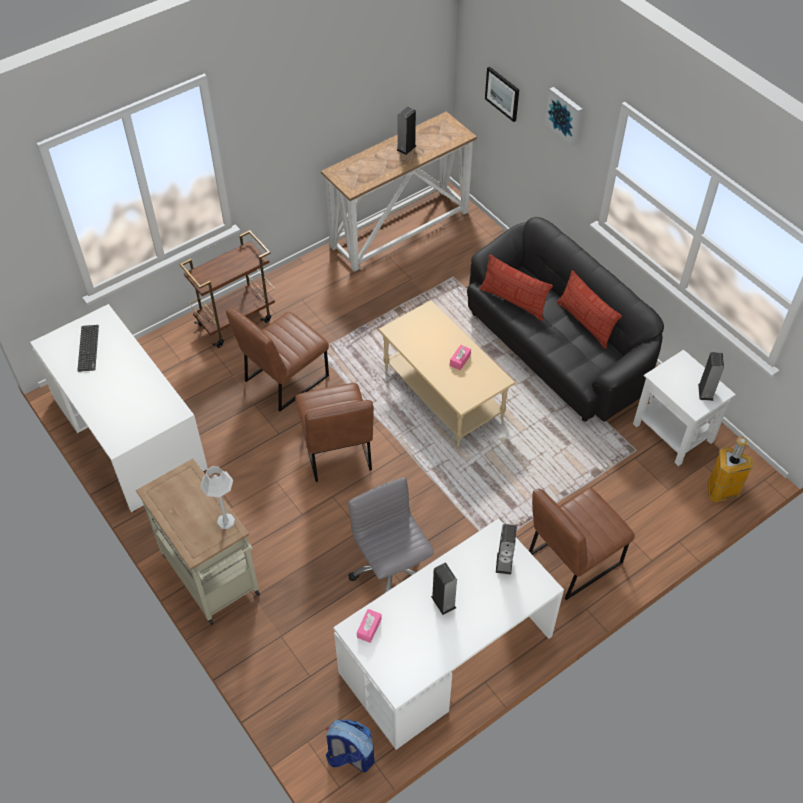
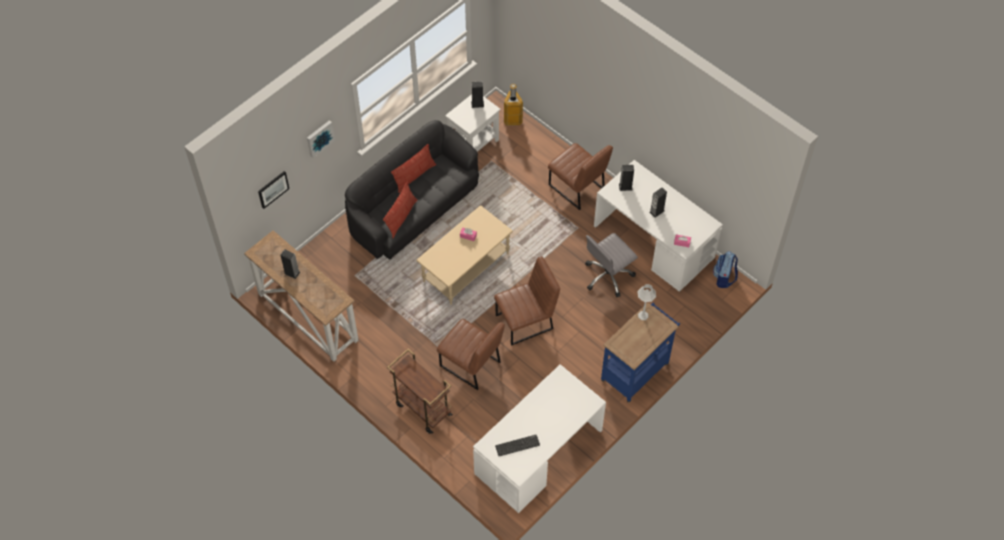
camera: 100 degrees left, 5 degrees up
(212, 577) = (636, 371): beige cart -> blue cart

